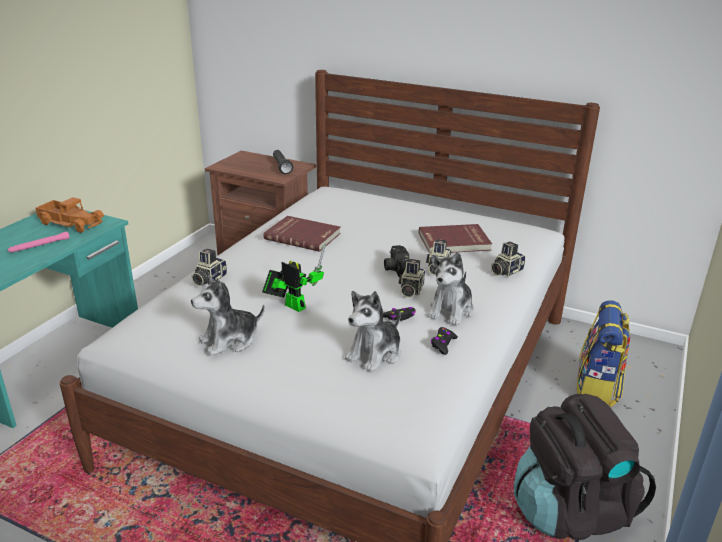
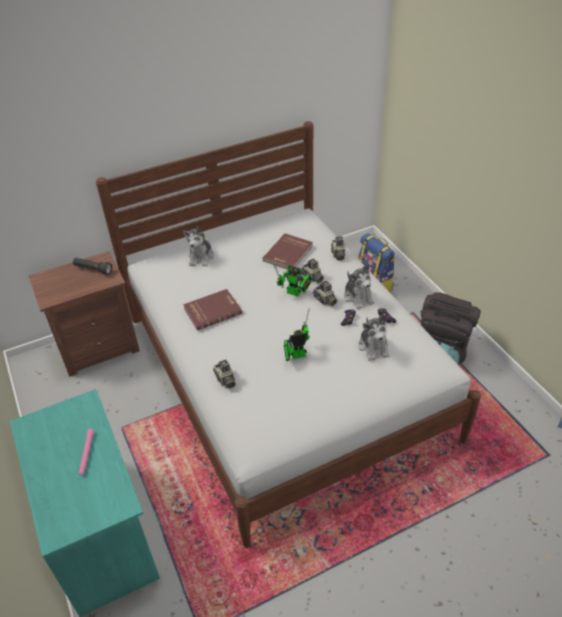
camera: 50 degrees left, 15 degrees up
(71, 223) = (63, 423): toy truck -> none
(230, 340) = (308, 399): plush toy -> plush toy (201, 257)
(395, 268) = (295, 293): camera -> toy robot

